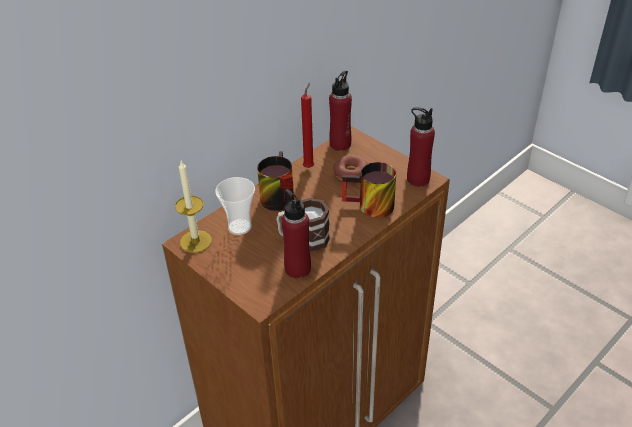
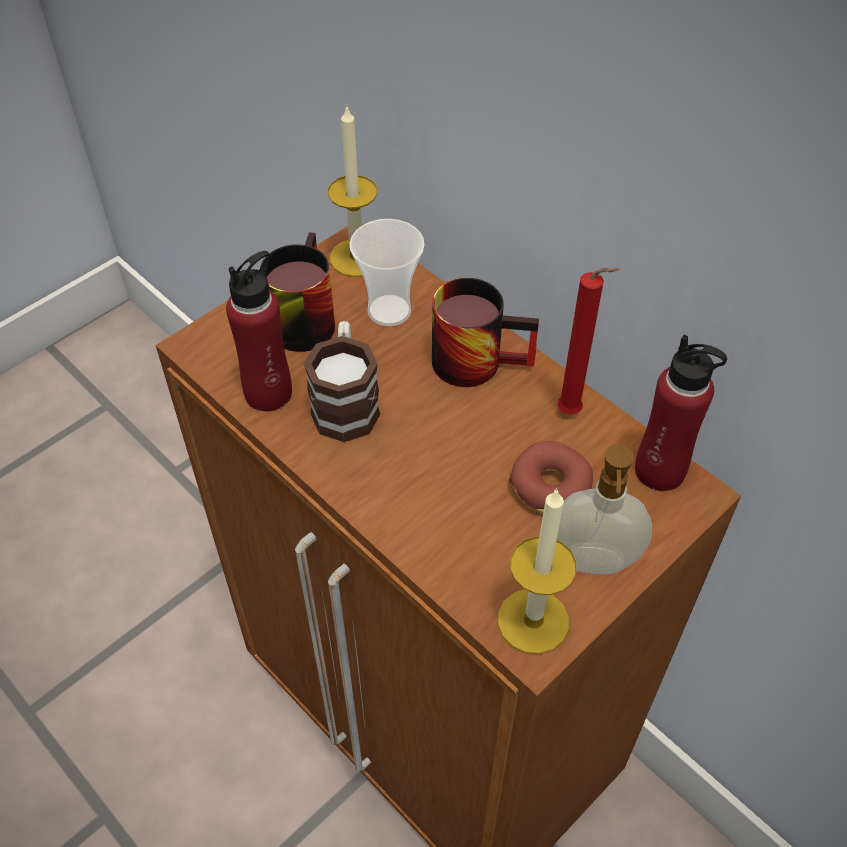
camera: 90 degrees right, 10 degrees up
(370, 207) = (433, 515): mug -> mug (299, 317)
(388, 163) = (593, 562): none -> soap dispenser
(418, 179) = (533, 621): red bottle -> candle

